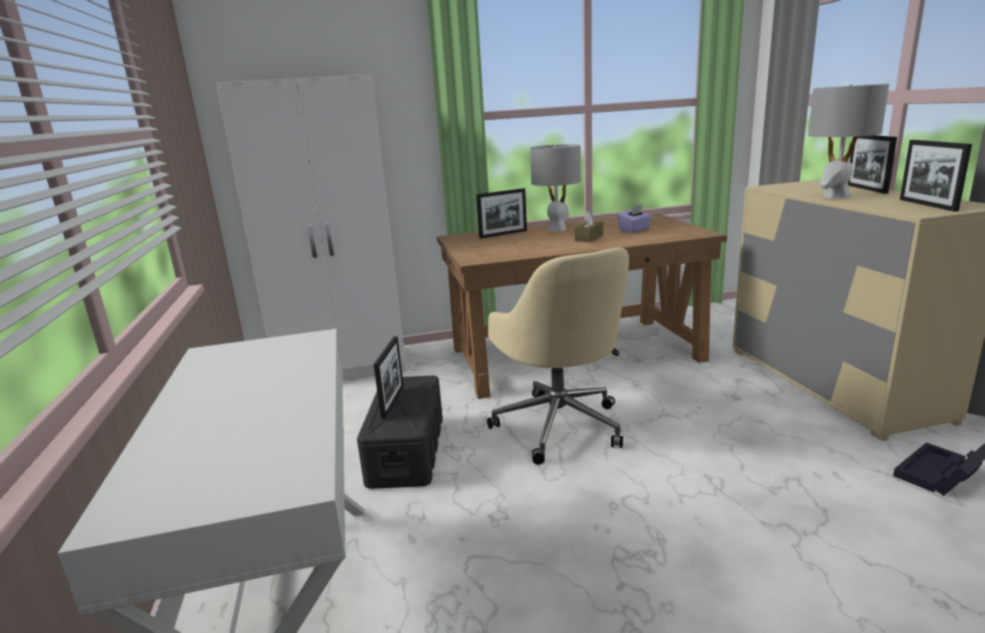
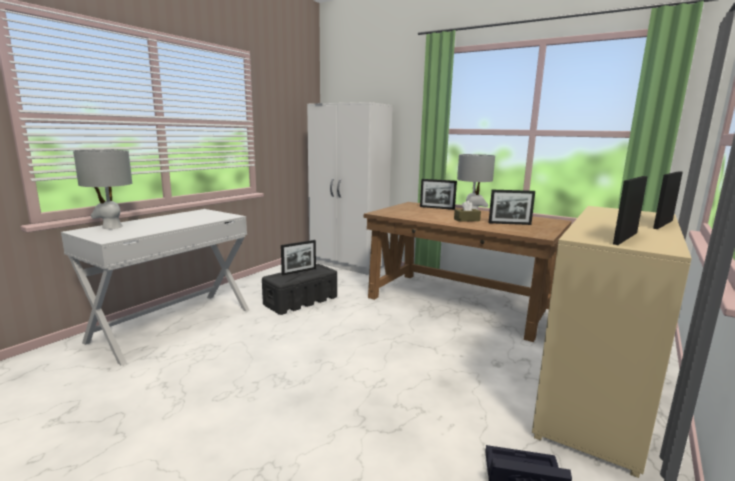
camera: 45 degrees right, 5 degrees down
(560, 427) = (372, 325): beige office chair -> none
(635, 230) = (509, 223): purple tissue box -> picture frame
(835, 196) = (602, 220): grey table lamp -> grey table lamp (112, 227)

